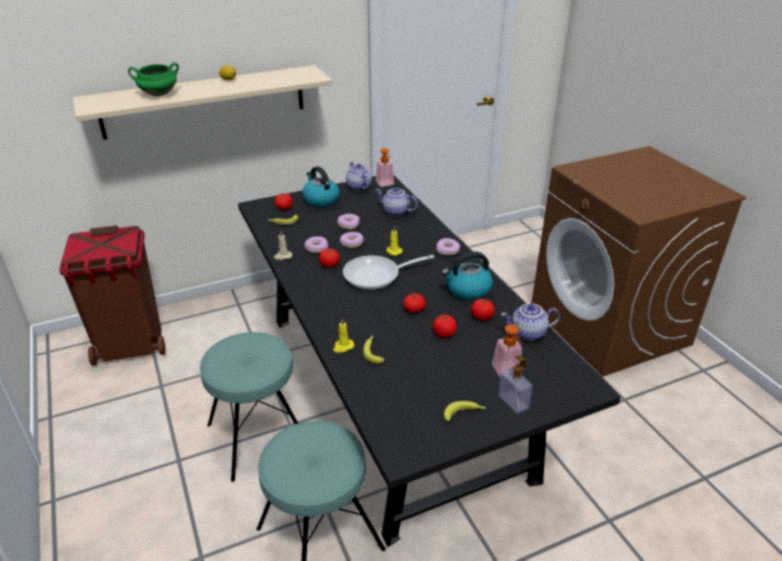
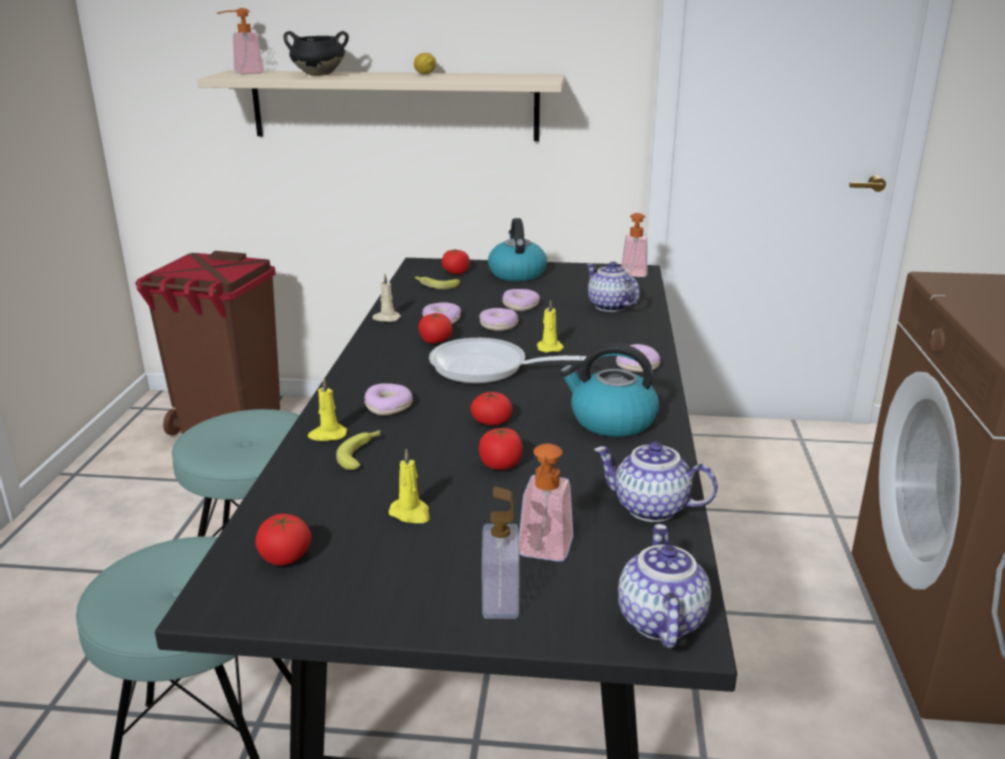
camera: 30 degrees right, 10 degrees down
(95, 100) = (243, 73): none -> soap dispenser
(158, 94) = (318, 75): green cooking pot -> black cooking pot
(353, 318) = (388, 406): none -> donut
(358, 187) = (587, 271): teapot -> teapot (658, 620)
(433, 376) = (411, 513): none -> yellow candle
(464, 413) = (393, 583): banana -> none
(482, 317) = (593, 461): tomato -> tomato (285, 557)

